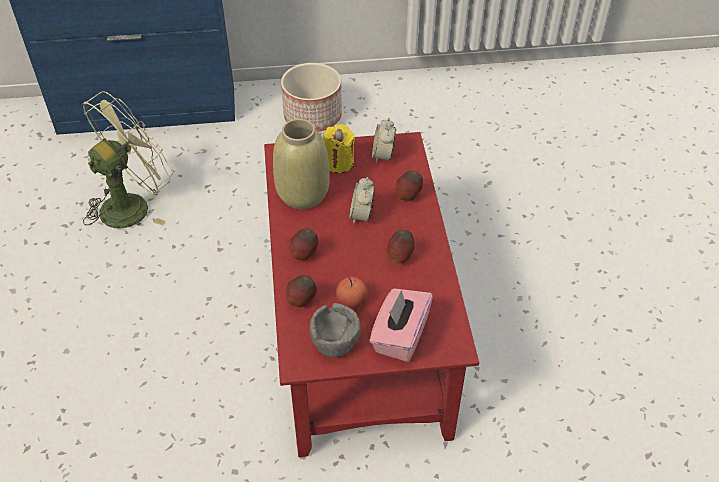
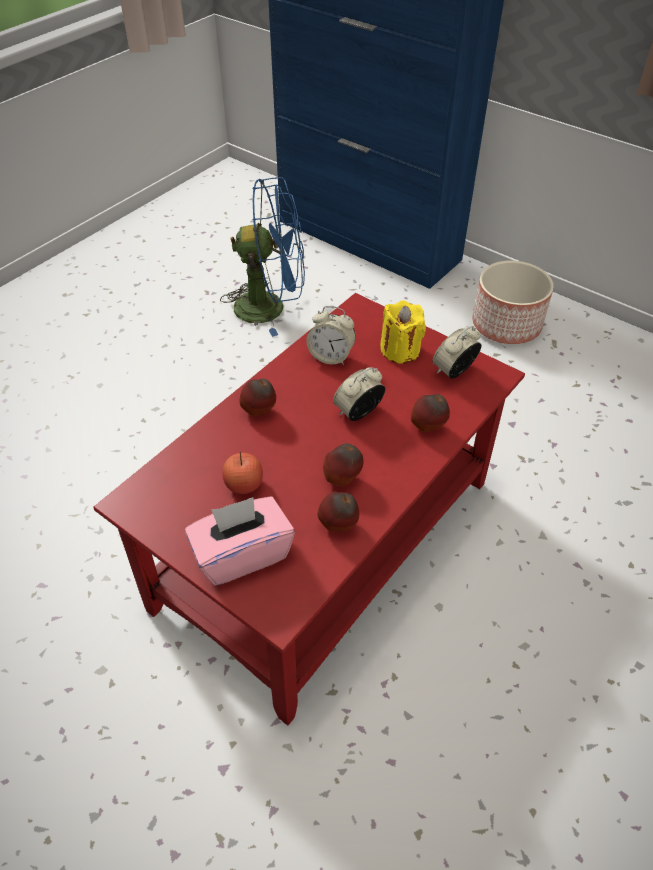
camera: 45 degrees right, 0 degrees up
(133, 204) = (271, 307): green fan -> blue fan
(301, 302) = (202, 451): apple -> apple (338, 526)
(303, 193) = (331, 356): beige vase -> alarm clock
(335, 344) = (178, 511): grey bowl -> none

